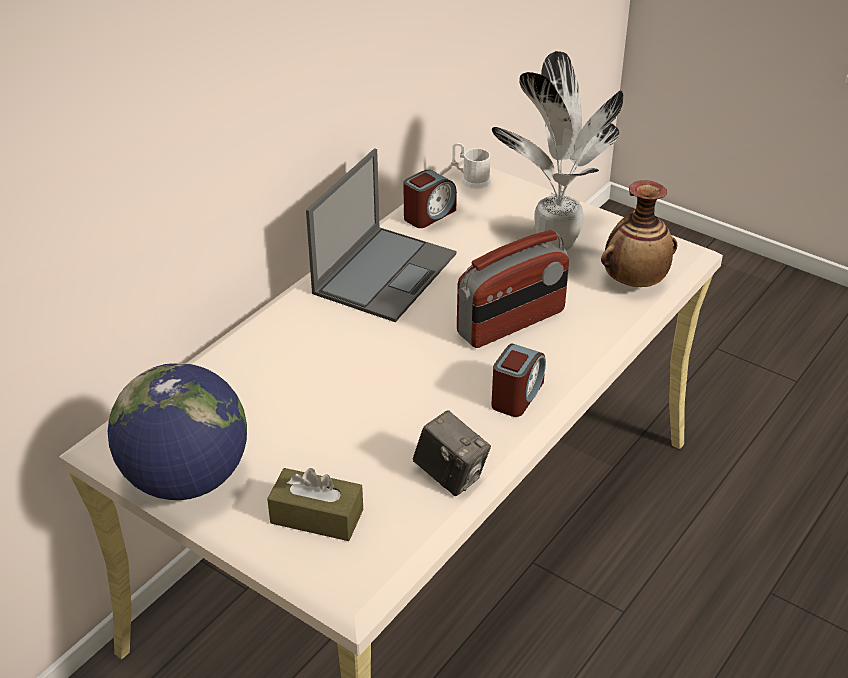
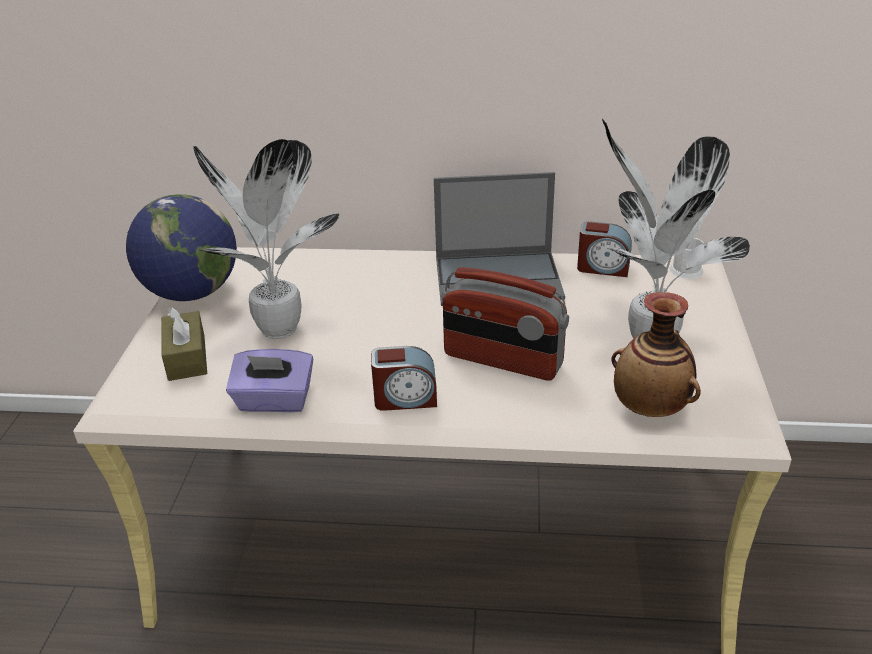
camera: 60 degrees right, 5 degrees down
(335, 436) = (280, 331): none -> potted plant
(450, 476) = (274, 401): camera -> purple tissue box

